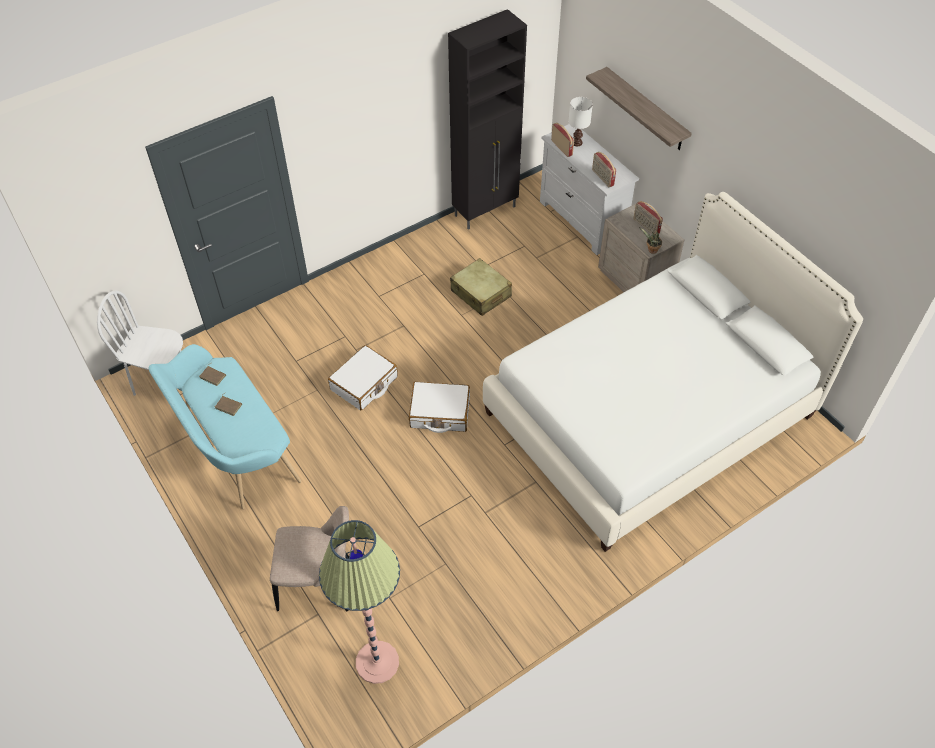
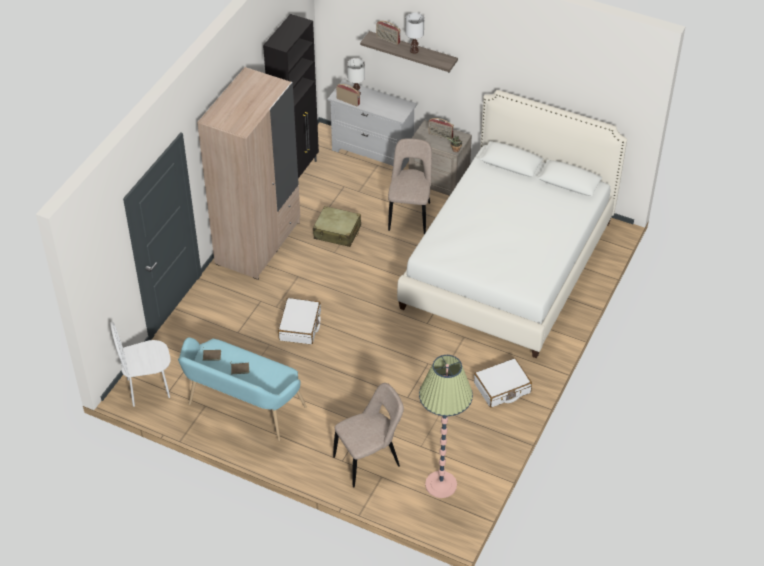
camera: 30 degrees left, 5 degrees down
(390, 271) = (258, 243): none -> beige wardrobe
(440, 413) = (368, 322): white suitcase -> white suitcase (502, 388)
(574, 307) = (410, 214): none -> beige chair
(602, 178) = (392, 112): radio -> radio (387, 40)
(644, 106) = (414, 50): none -> white table lamp

